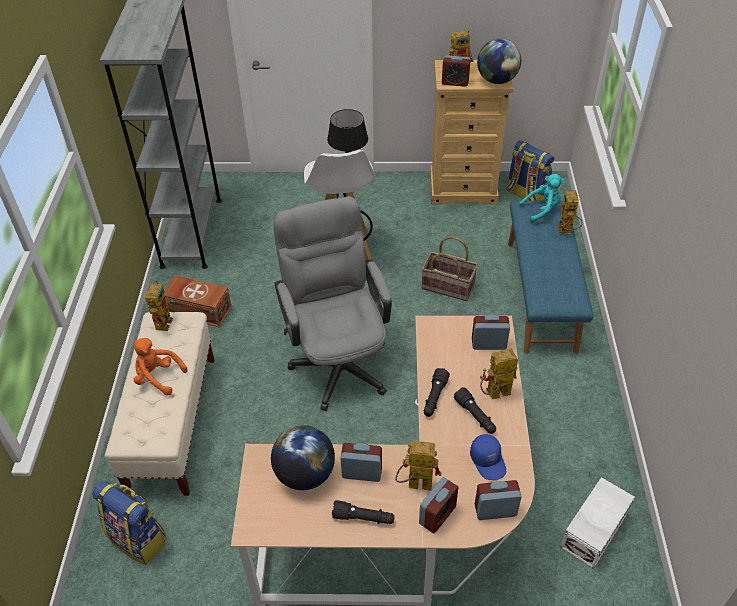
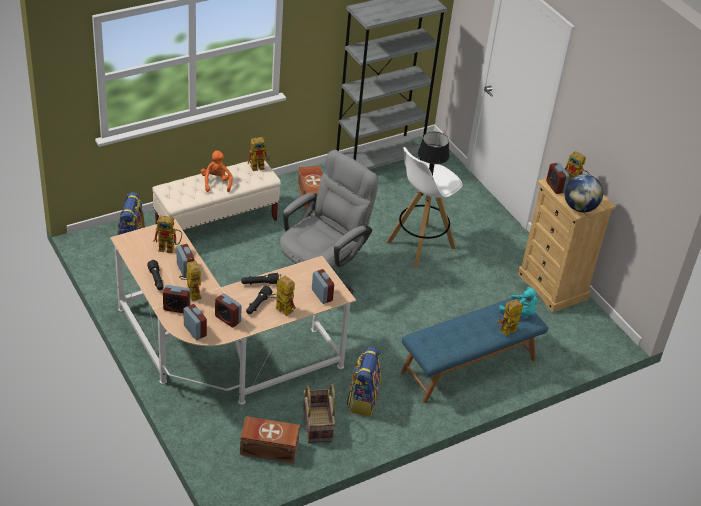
camera: 55 degrees right, 5 degrees down
(305, 474) = (170, 248): globe -> toy robot
(448, 286) = (435, 311): basket -> basket (318, 425)
(488, 461) = (228, 319): blue cap -> alarm clock
(526, 195) = (580, 327): backpack -> backpack (362, 400)
(592, 531) = (268, 447): white storage box -> brown storage box

